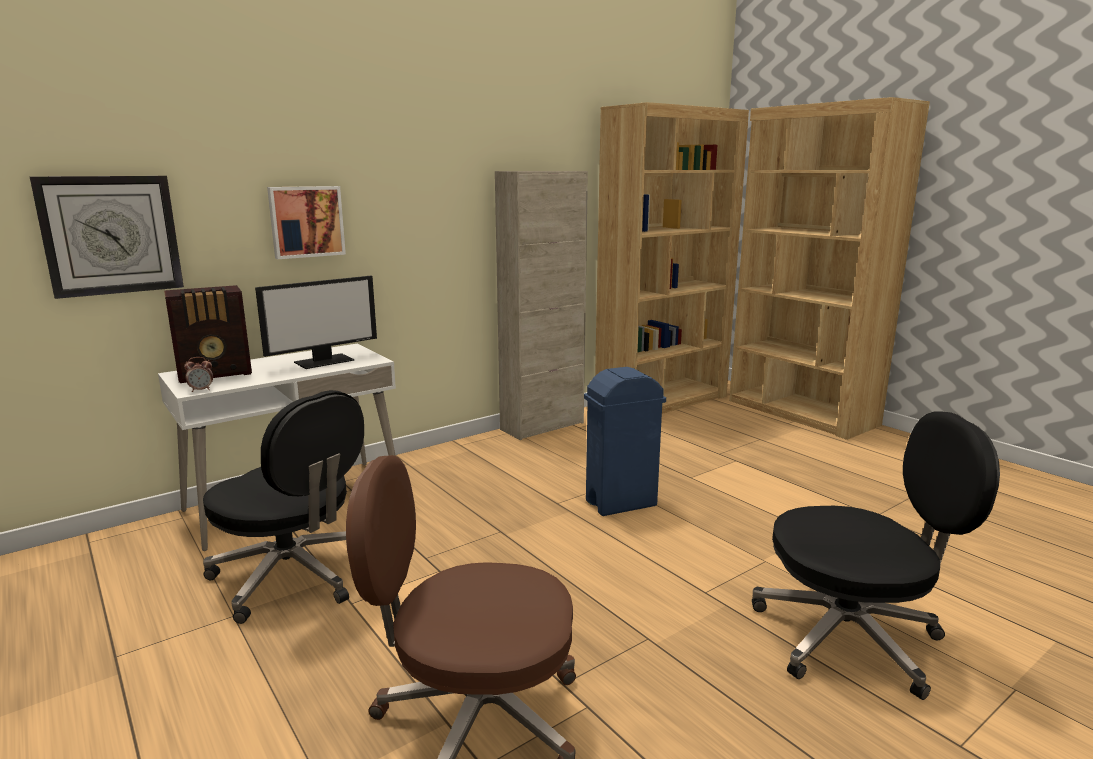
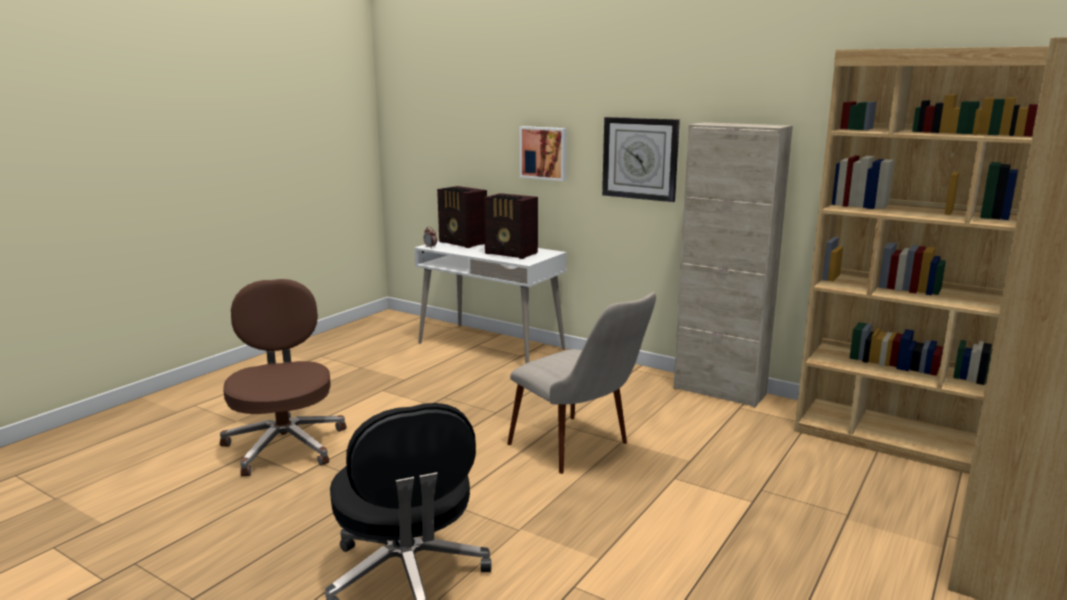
camera: 70 degrees right, 0 degrees up
(111, 235) = (446, 149): wall clock -> wall clock (640, 158)
(293, 576) = (403, 369): black office chair -> none
(324, 361) = (511, 254): monitor -> radio
(622, 503) = (581, 450): blue trash can -> beige chair

